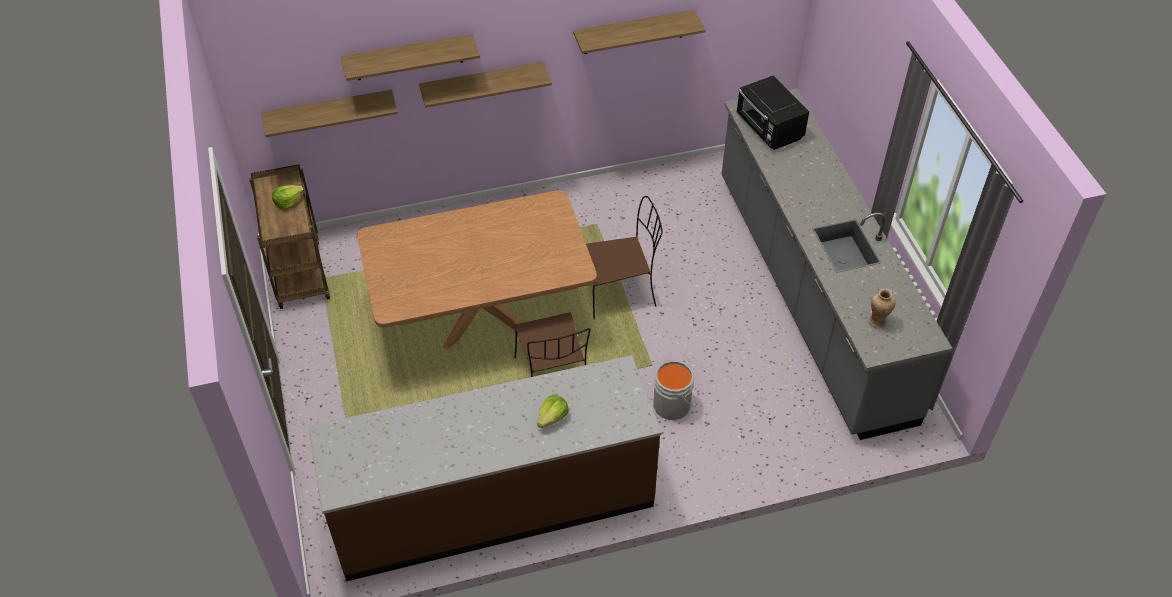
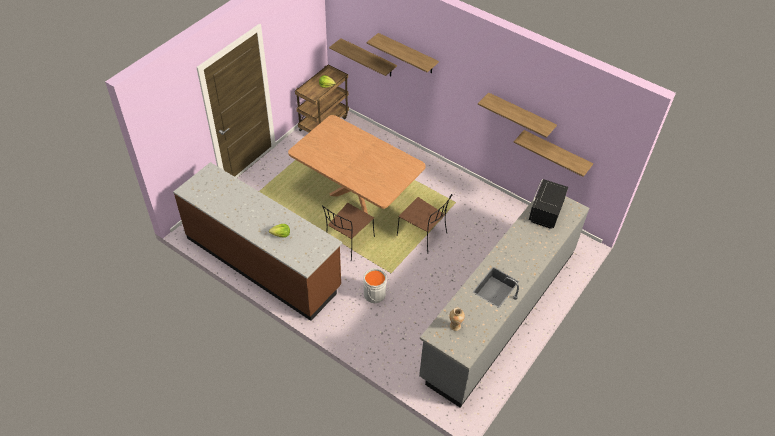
camera: 50 degrees right, 0 degrees up
(482, 84) = (438, 91): shelf -> shelf (556, 153)

